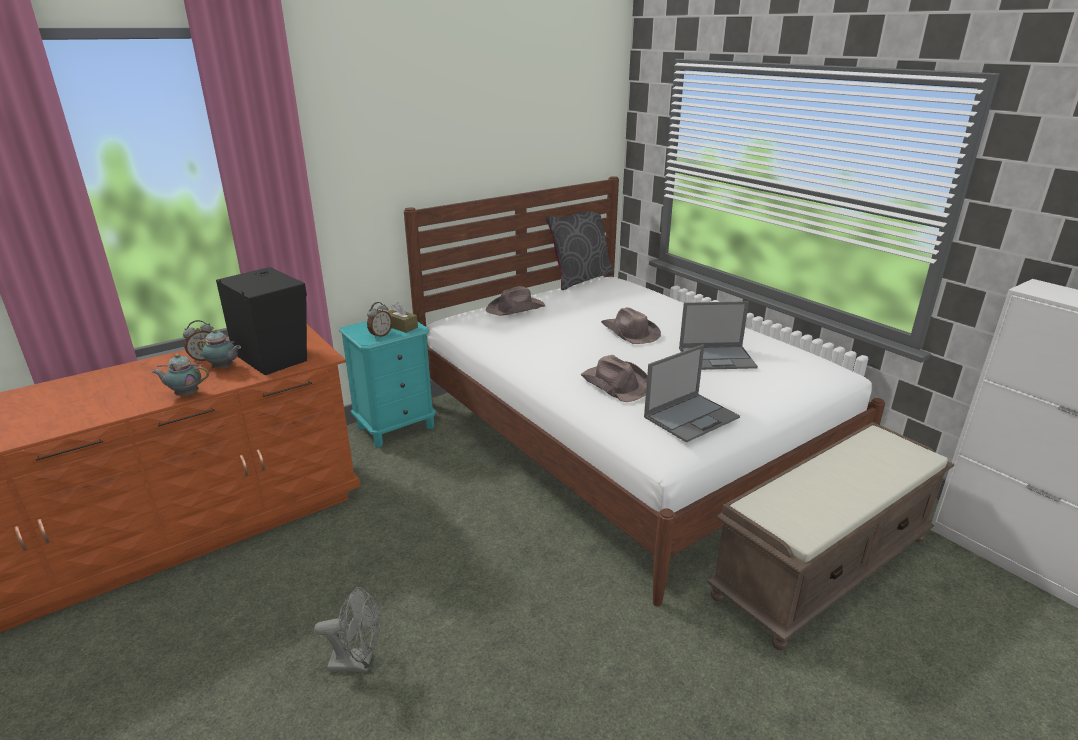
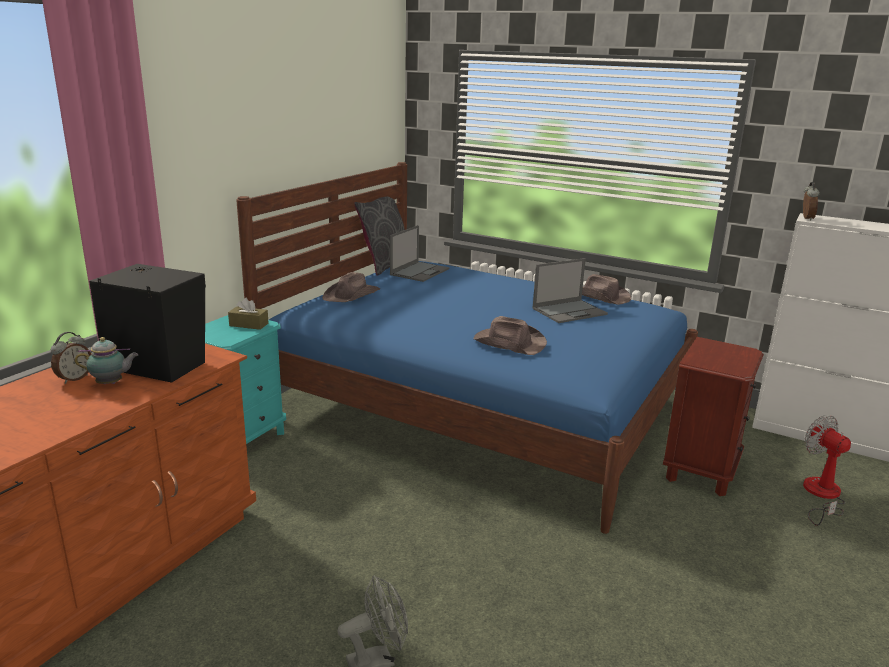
camera: 25 degrees left, 5 degrees down
(186, 395) = (95, 415): teapot -> none
(380, 335) = (234, 335): alarm clock -> alarm clock (806, 218)
(624, 438) = (478, 407): white bed -> blue bed
(629, 333) = (478, 302): brown hat -> brown hat (600, 297)
(692, 417) = (594, 357): laptop -> laptop (420, 271)
(821, 565) = (701, 470): brown bench -> brown nightstand
(959, 637) = (821, 495): none -> fan

